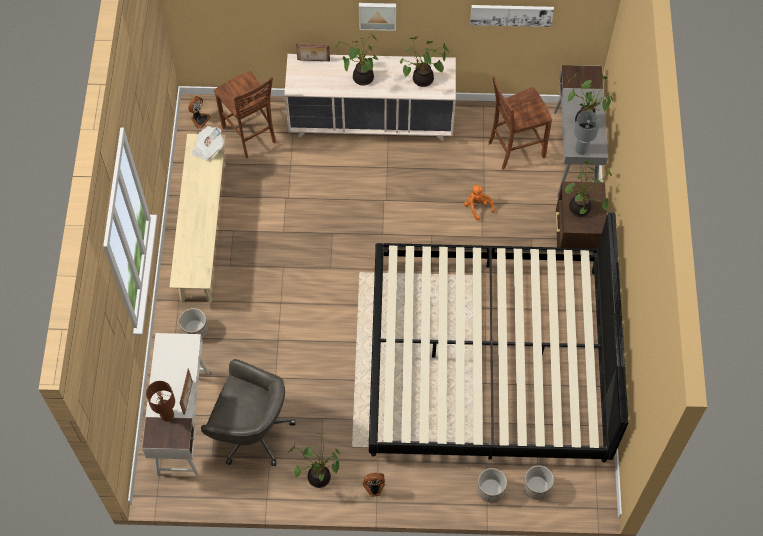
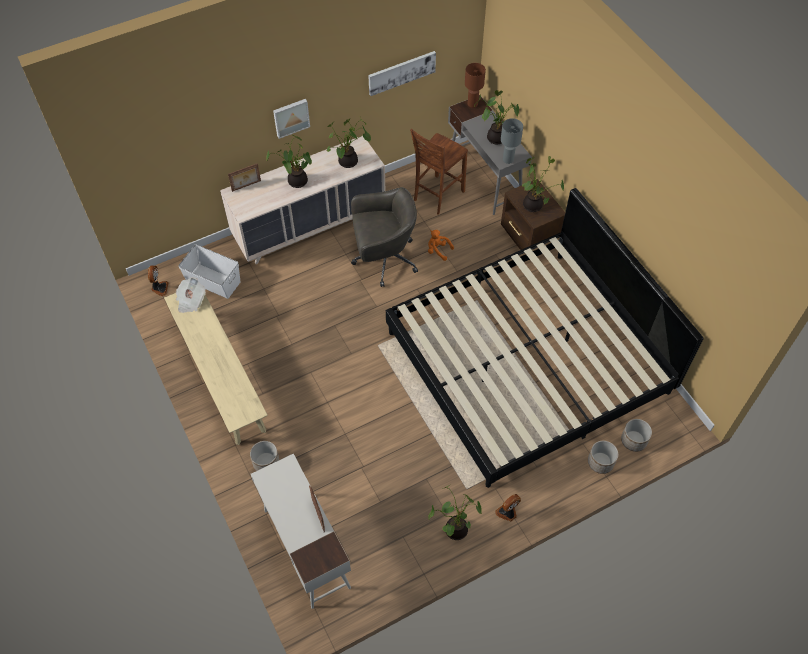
camera: 30 degrees left, 5 degrees down
(167, 415) = (308, 541): brown table lamp -> brown table lamp (472, 104)
(250, 135) = (213, 281): brown chair -> white storage box
(251, 431) = (372, 523): grey office chair -> grey office chair (383, 259)

